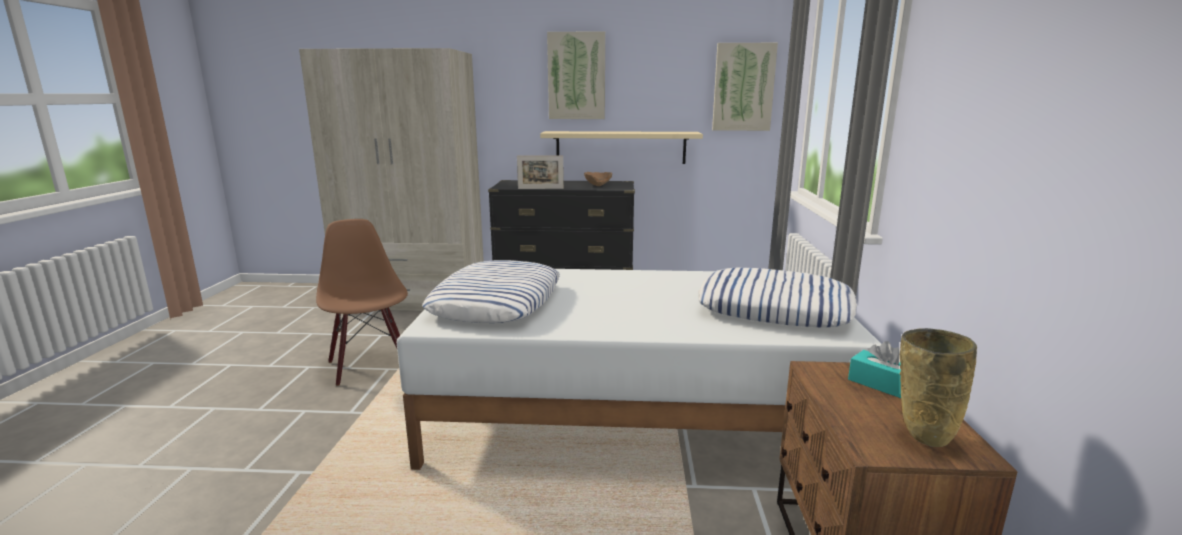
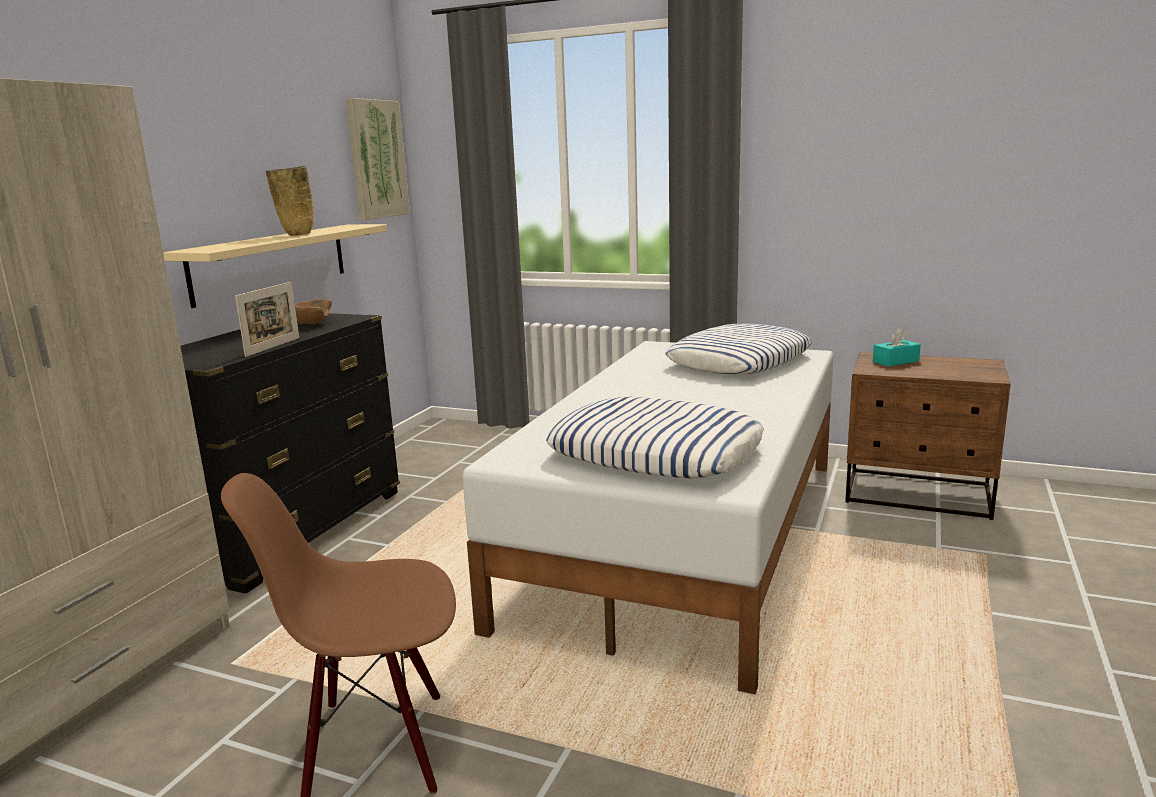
camera: 70 degrees left, 0 degrees up
(576, 76) = (194, 146): picture -> none
(922, 436) = (968, 366): beige vase -> beige vase (295, 235)

